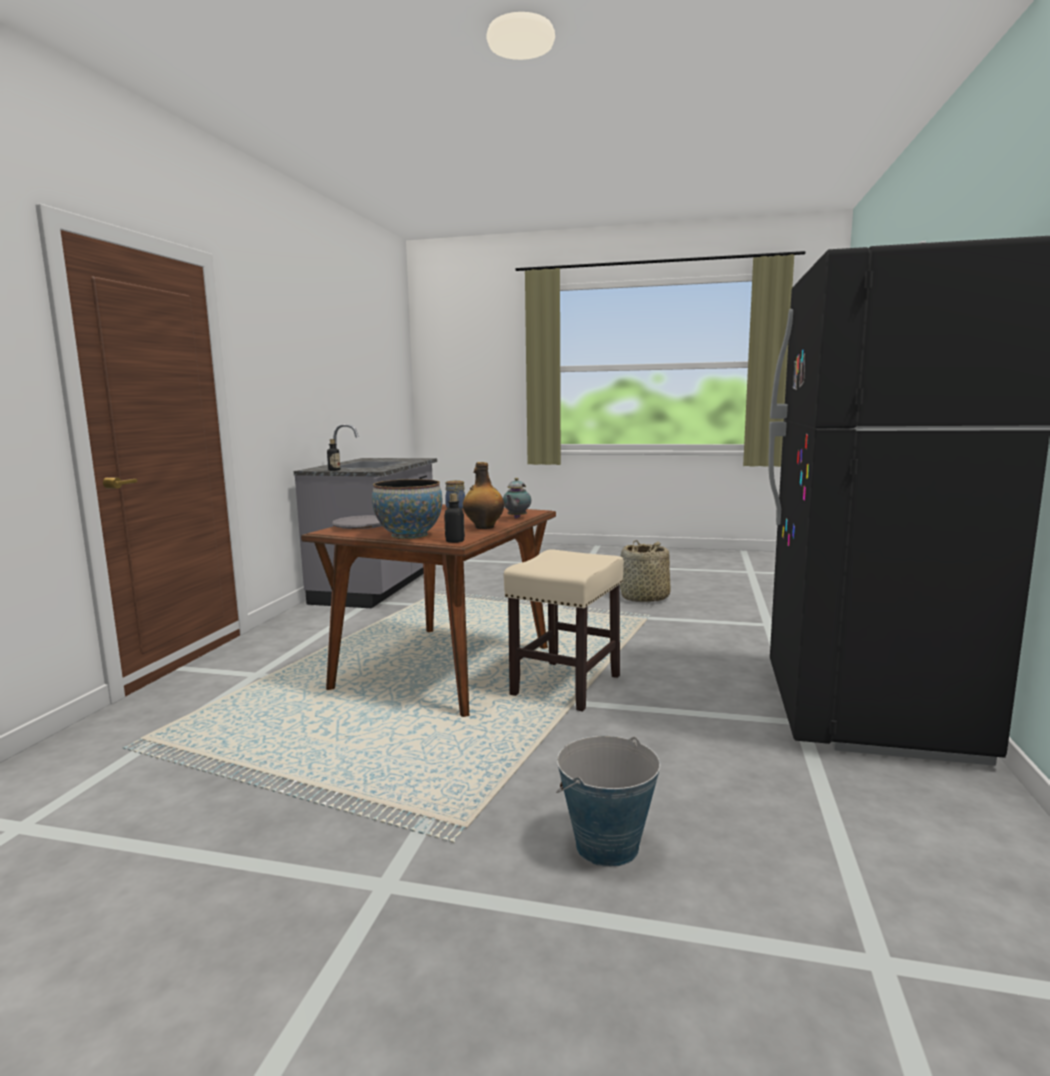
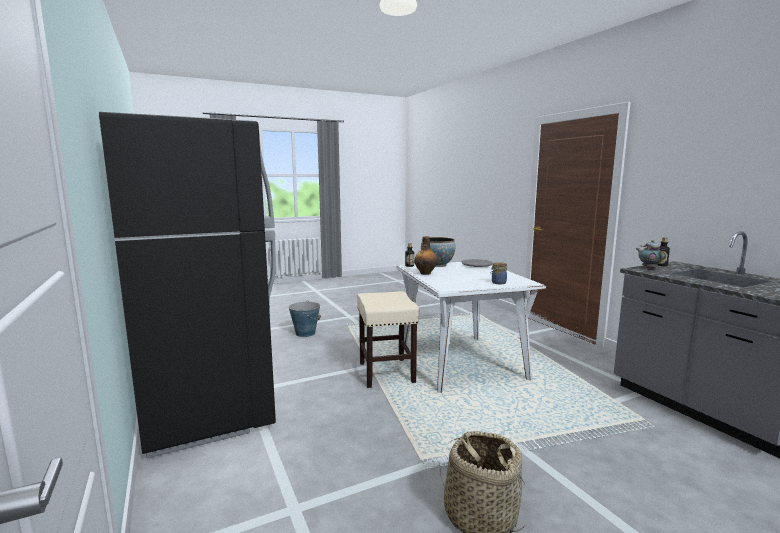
camera: 140 degrees right, 0 degrees up
(444, 667) = (461, 362): brown dining table -> white dining table
(516, 518) = (434, 281): teapot -> teapot (648, 268)

